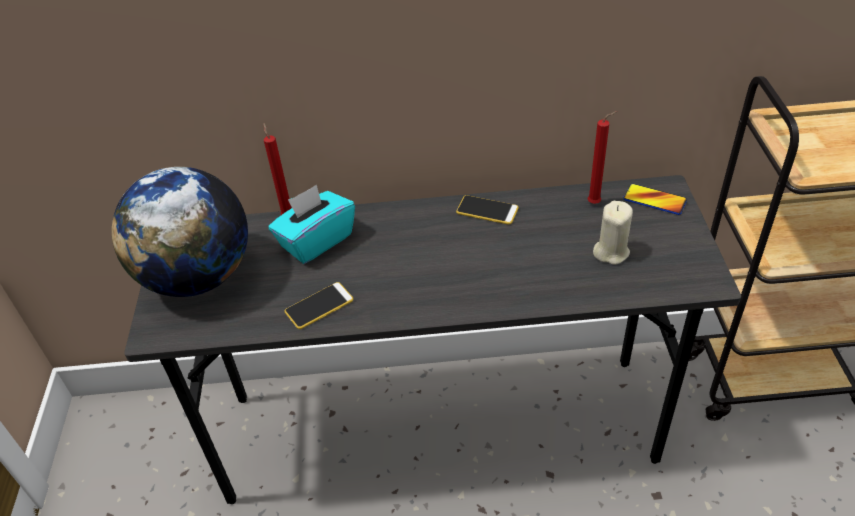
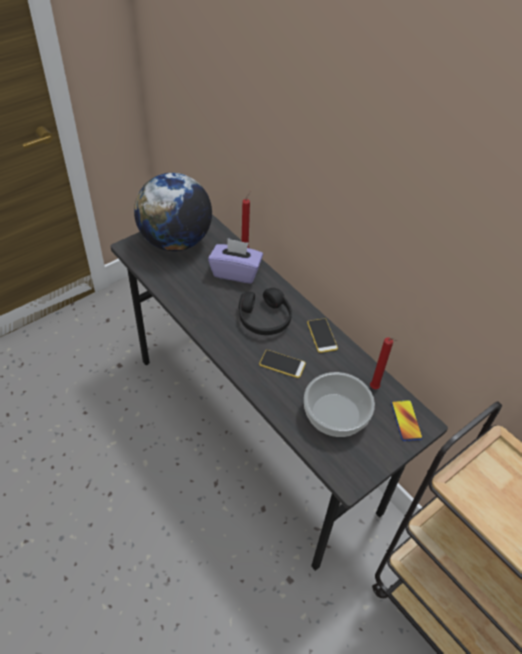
camera: 50 degrees right, 5 degrees up
(316, 241) = (236, 272): turquoise tissue box -> purple tissue box
(319, 306) = (190, 299): phone -> phone (282, 364)
(418, 248) = (264, 318): none -> black headphones
(611, 252) = (335, 415): beige candle -> bowl

